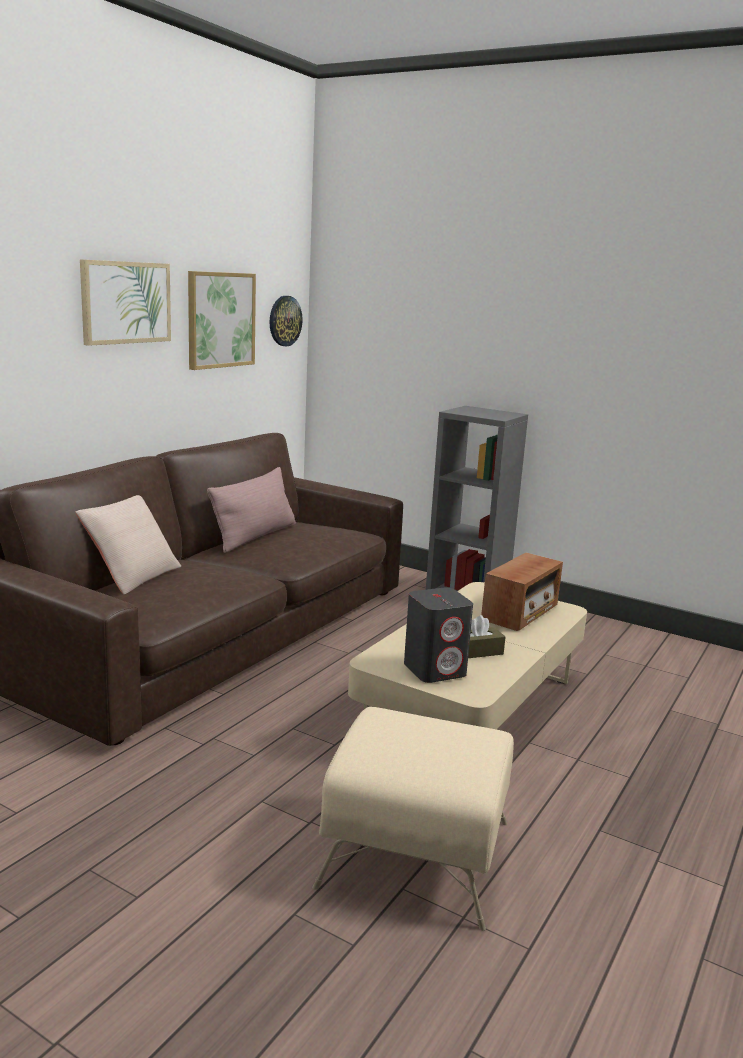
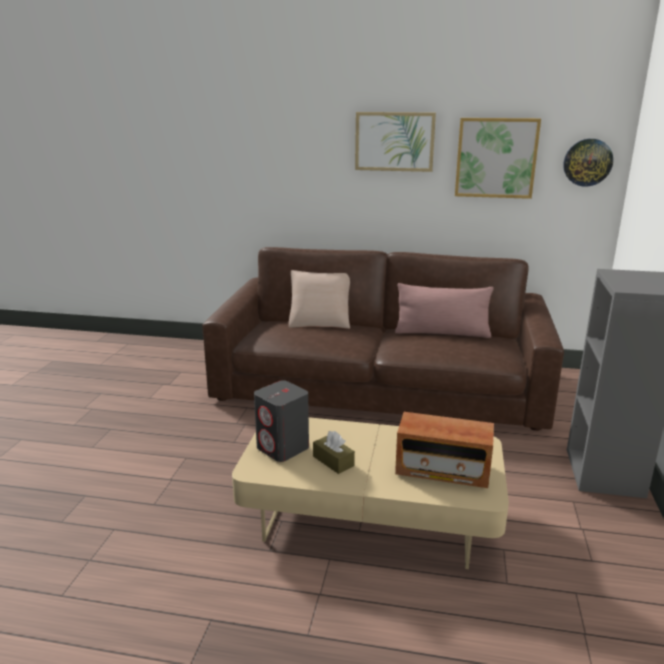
camera: 70 degrees right, 5 degrees up
(417, 854) = (150, 528): beige ottoman -> none

